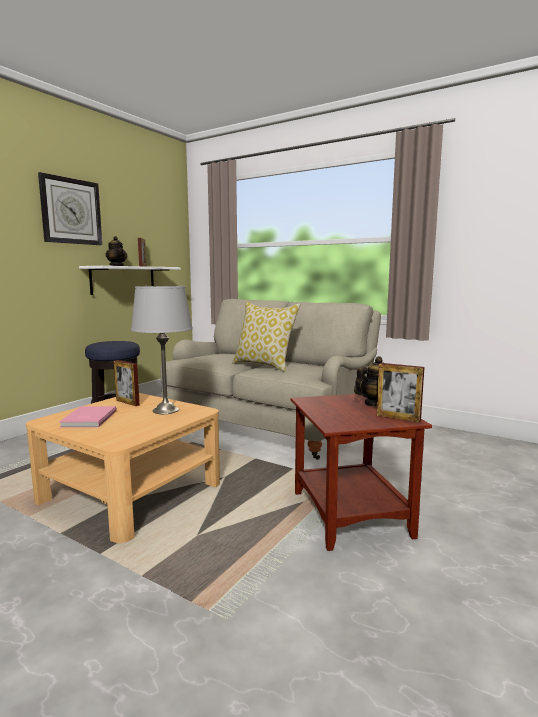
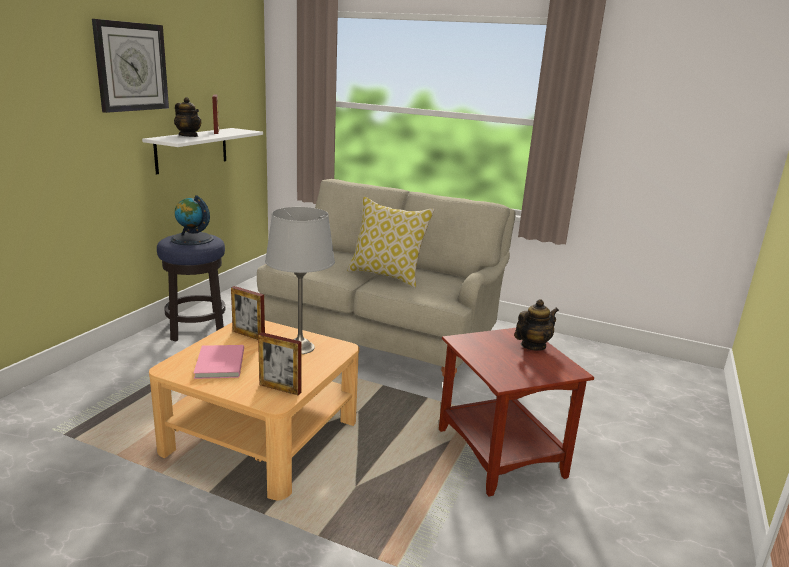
camera: 10 degrees left, 10 degrees up
(113, 343) = (192, 239): none -> globe
(398, 418) = (560, 368): picture frame -> picture frame (280, 388)

